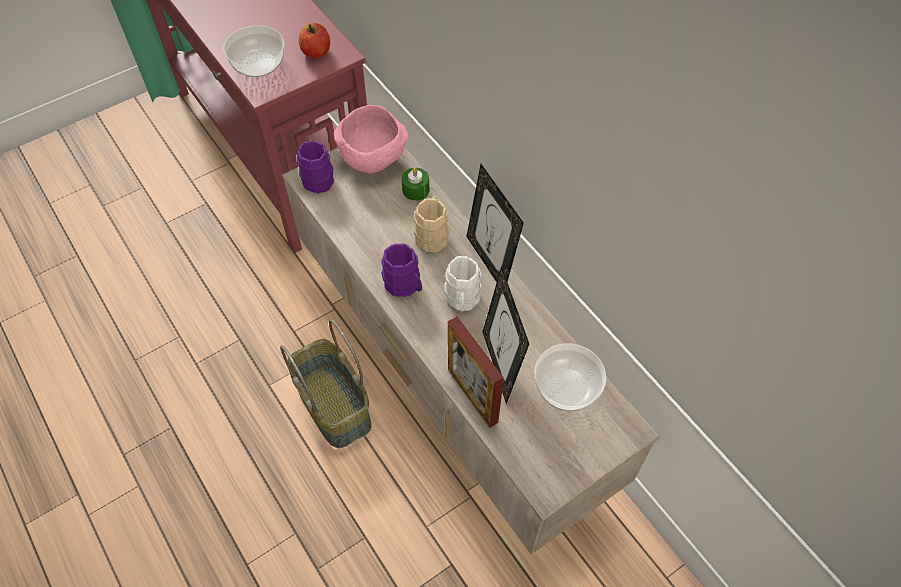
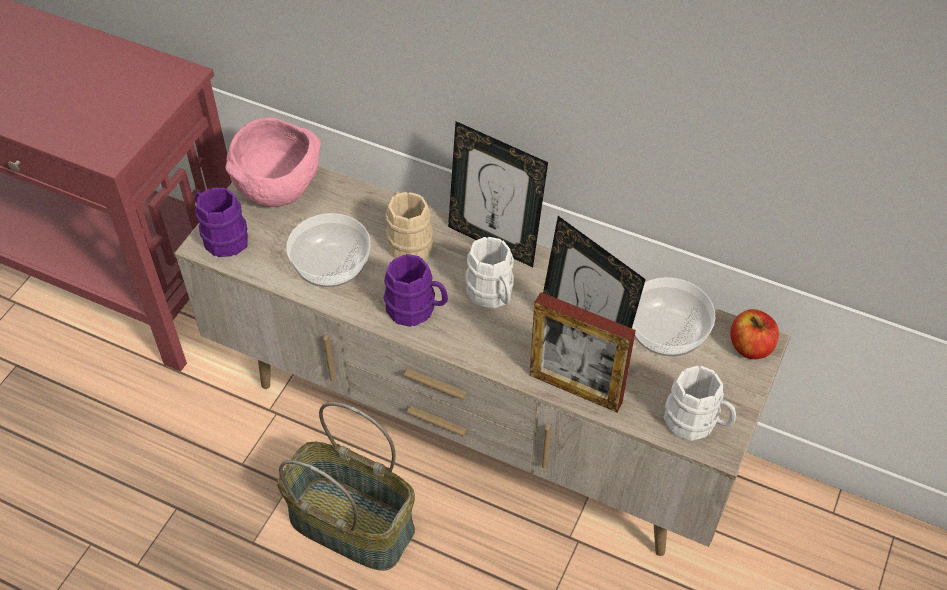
camera: 30 degrees left, 5 degrees down
(258, 63) = (79, 124): bowl -> bowl (331, 264)
(316, 52) = (146, 84): apple -> apple (750, 346)
(415, 190) = (353, 201): green candle -> none
(540, 465) = (697, 423): none -> white mug

